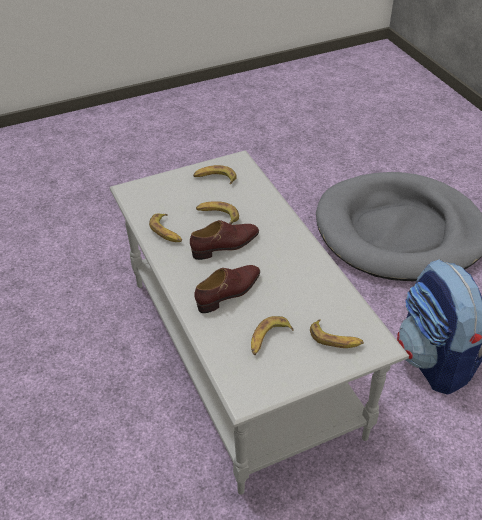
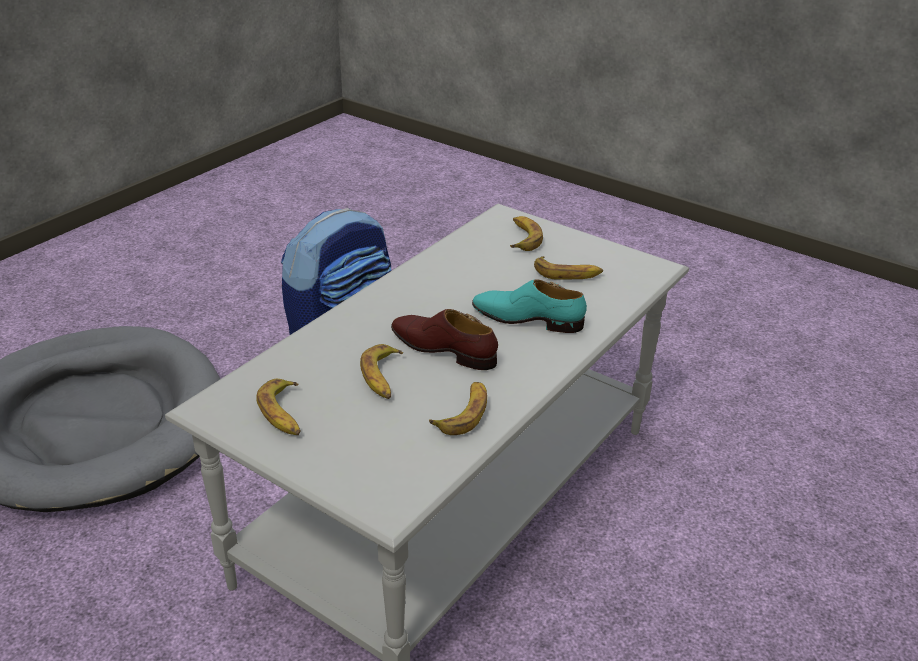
camera: 120 degrees left, 10 degrees down
(229, 292) = (527, 319): brown shoe -> turquoise shoe

